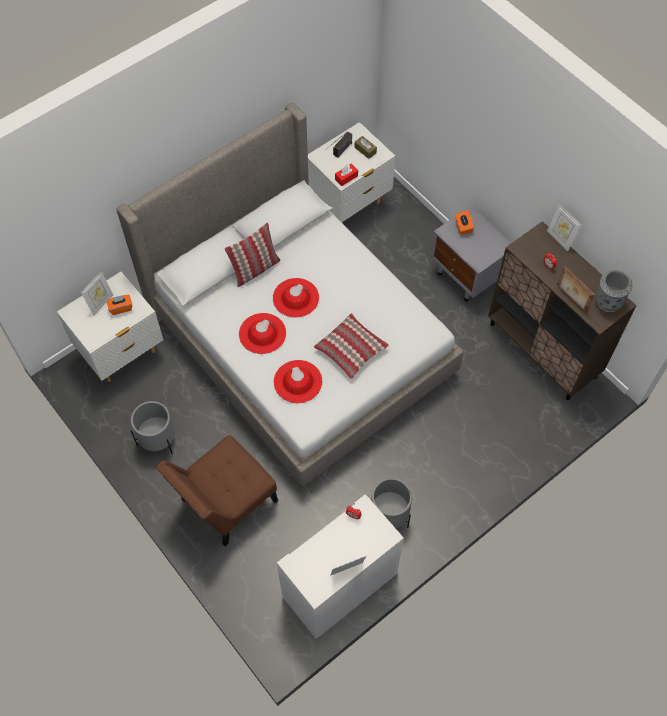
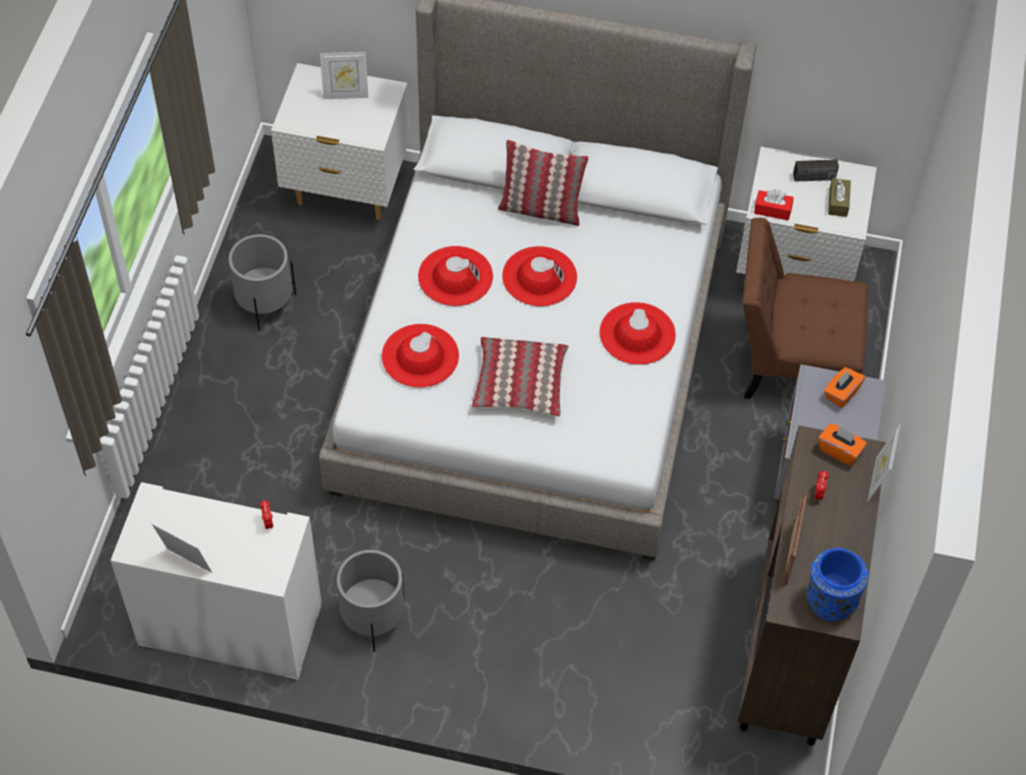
camera: 50 degrees right, 5 degrees down
(121, 308) = (357, 116): orange tissue box -> orange tissue box (839, 450)
(225, 503) = (239, 429): brown chair -> brown chair (790, 362)
(365, 281) = (637, 334): none -> red hat
(608, 302) = (830, 601): grey vase -> blue vase

